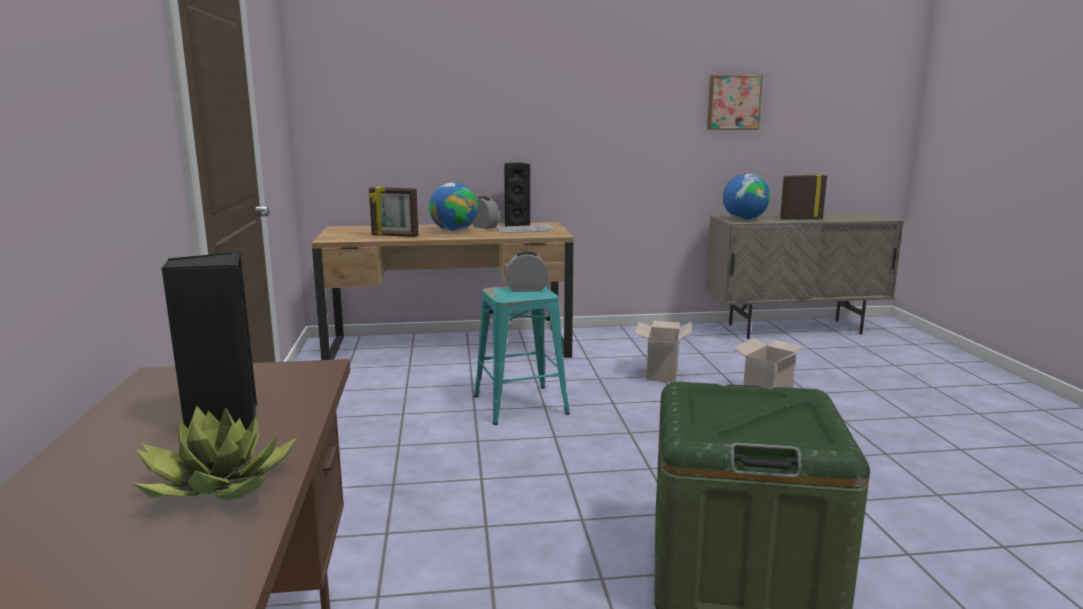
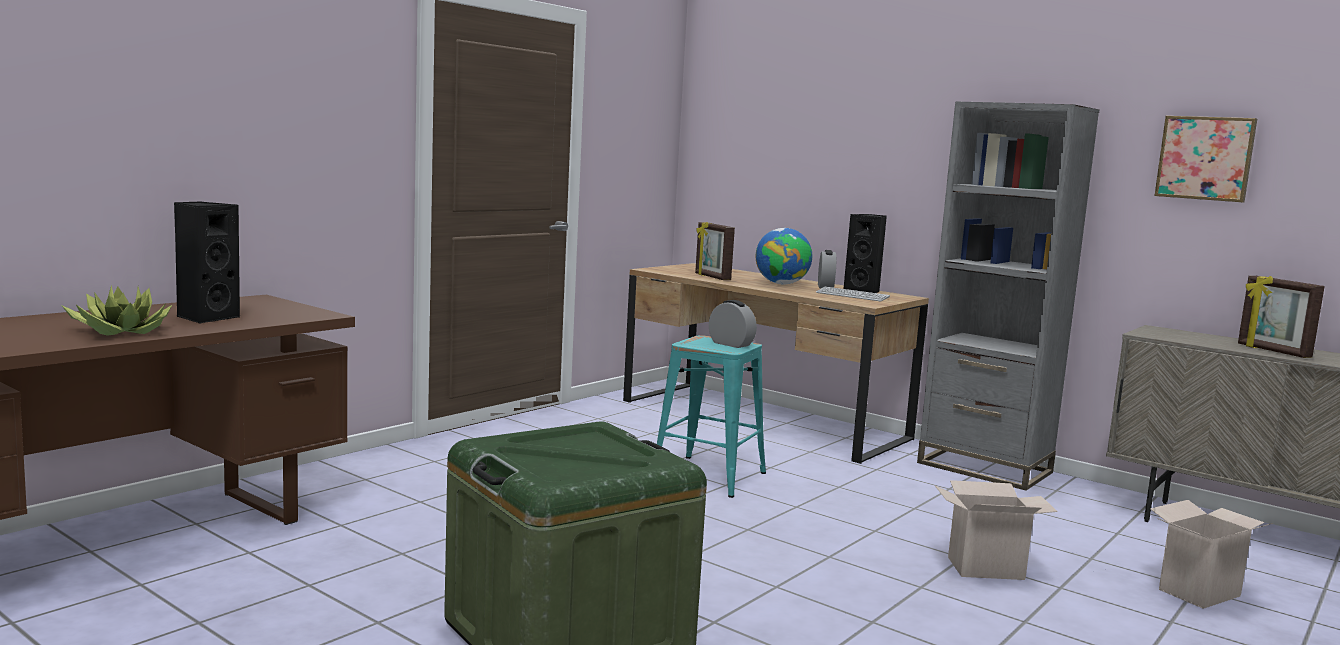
camera: 45 degrees right, 5 degrees down
(627, 335) = (984, 468): none -> grey bookcase
(661, 373) = (919, 507): cardboard box -> cardboard box (1198, 591)
(744, 219) = (1172, 335): globe -> none
(801, 219) = (1272, 351): picture frame -> picture frame turned 150 degrees counterclockwise

